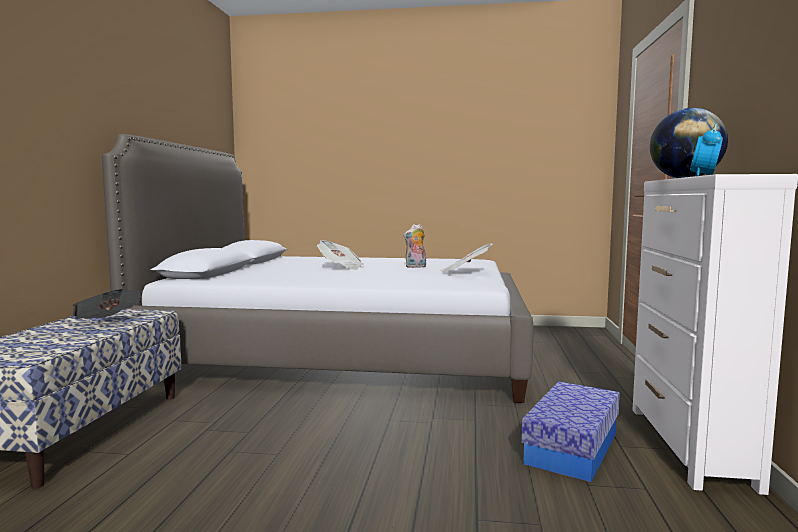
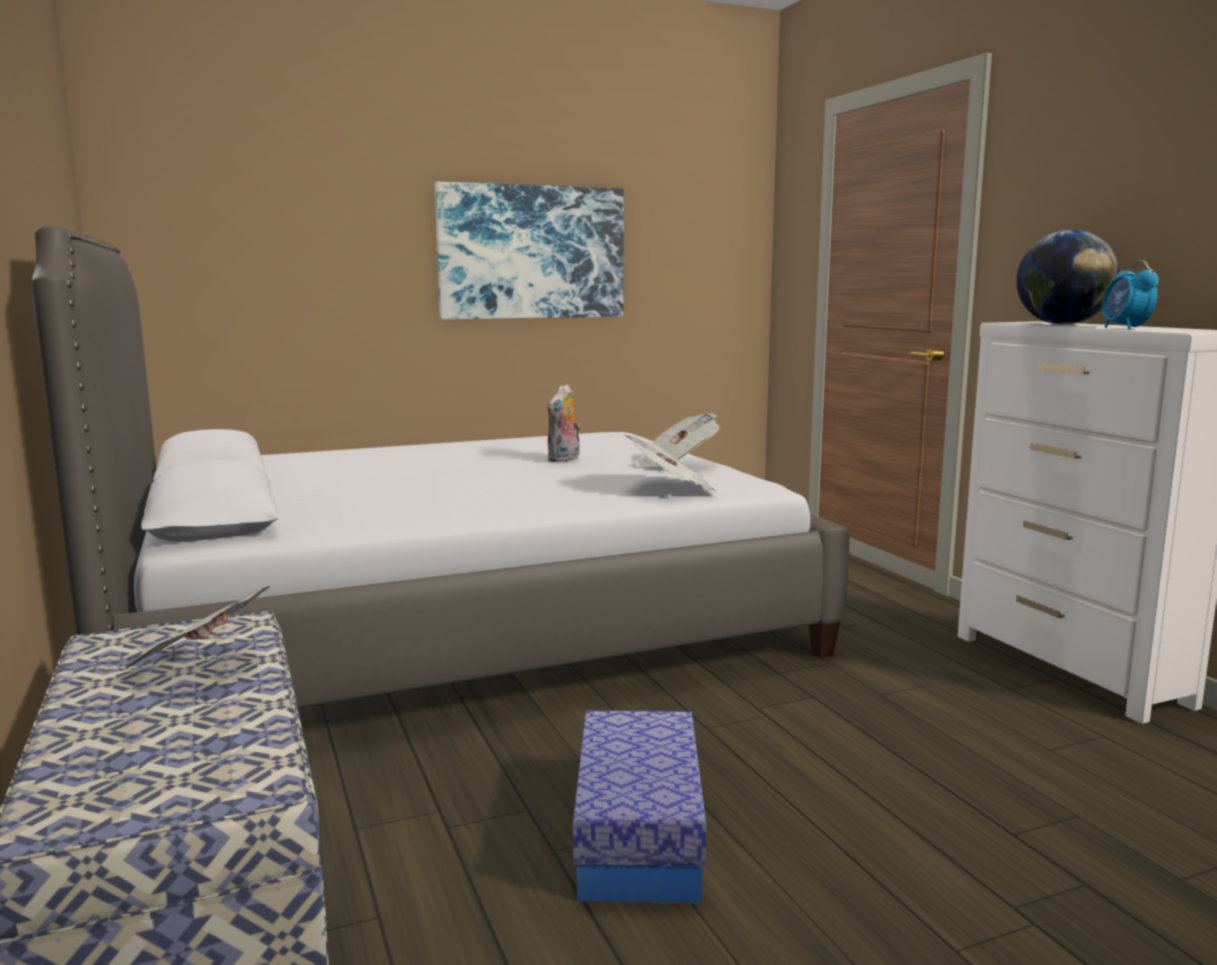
camera: 30 degrees left, 5 degrees up
(341, 267) = (453, 475): newspaper -> newspaper (671, 488)
(448, 155) = (531, 252): none -> picture
(572, 448) = (971, 706): storage box -> storage box (638, 835)

